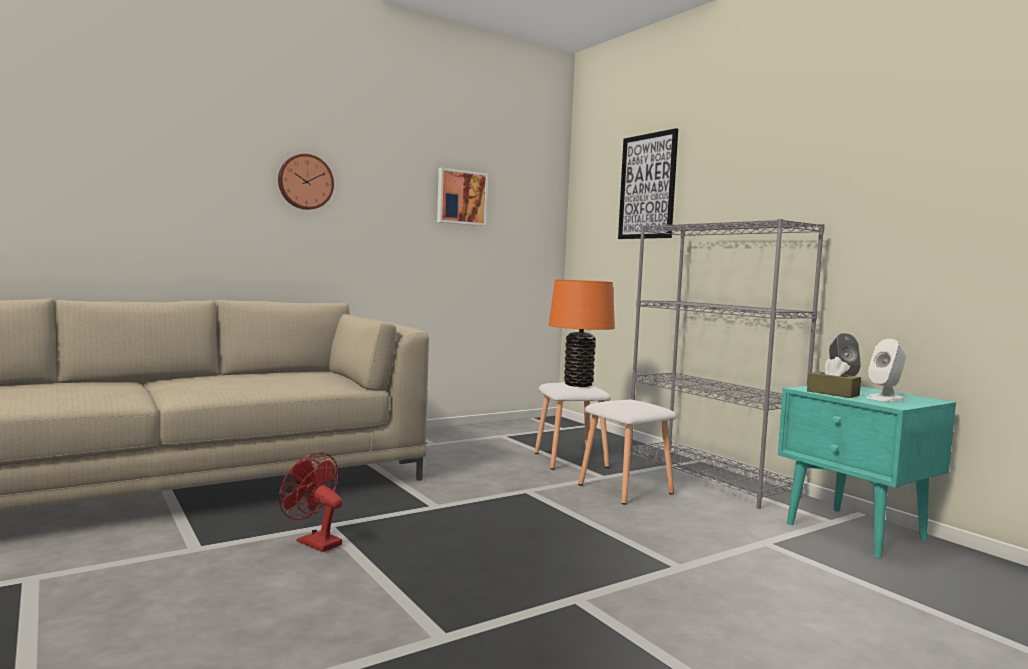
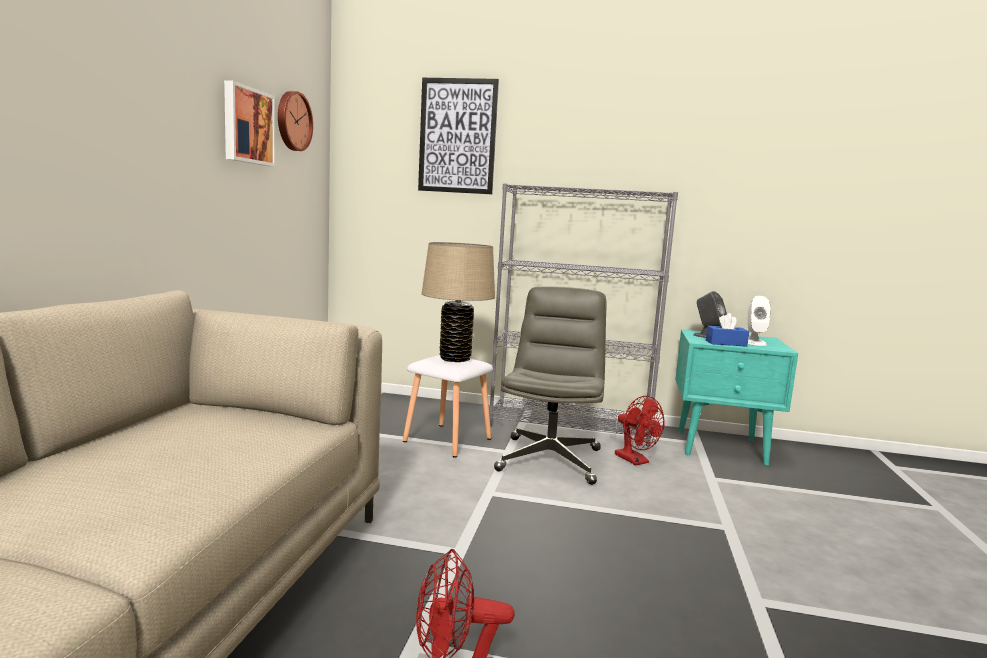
camera: 45 degrees left, 5 degrees up
(305, 182) = (58, 77): wall clock -> wall clock (292, 121)
(578, 384) = (455, 359): orange table lamp -> beige table lamp
(627, 489) = (549, 459): white stool -> grey office chair
(711, 511) = (635, 461): none -> red fan
(832, 393) = (726, 343): brown tissue box -> blue tissue box

